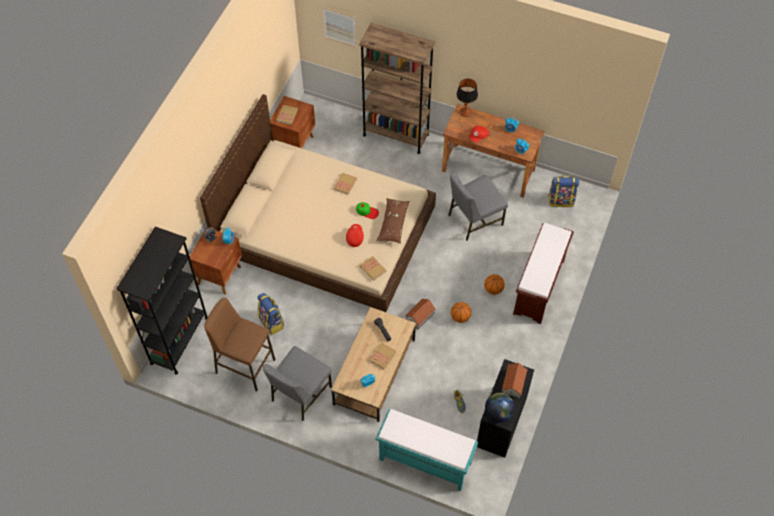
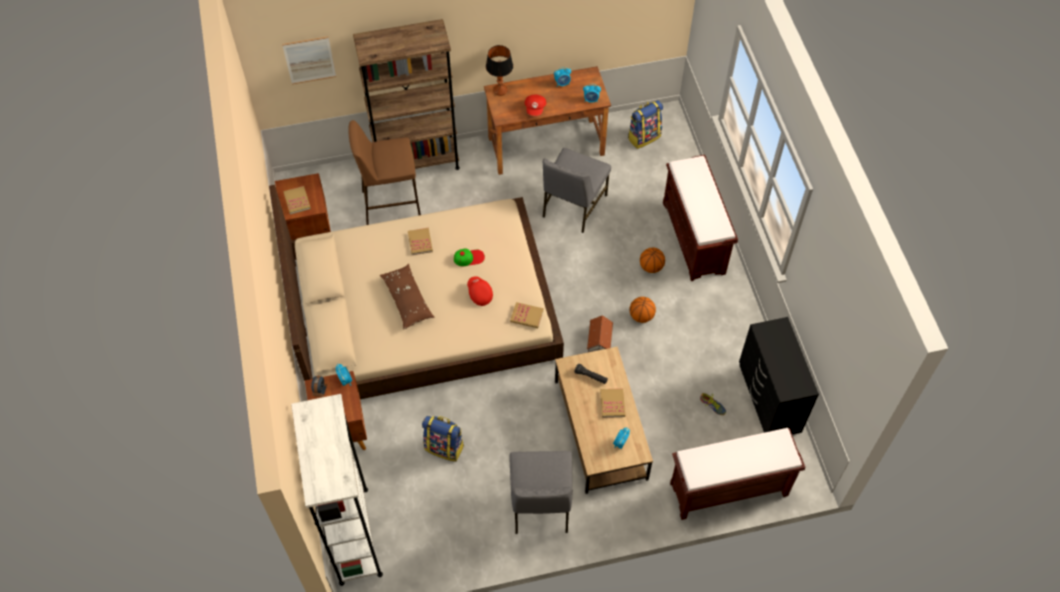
camera: 35 degrees left, 0 degrees up
(179, 340) = (353, 535): black bookcase -> white bookcase
(245, 366) = (454, 515): brown stool -> brown stool (391, 205)
(393, 224) = (508, 255): brown pillow -> brown pillow (407, 300)
(424, 461) = (727, 490): turquoise bench -> brown bench
(498, 413) = (791, 383): globe -> none
(513, 383) = (780, 344): toy house -> none

